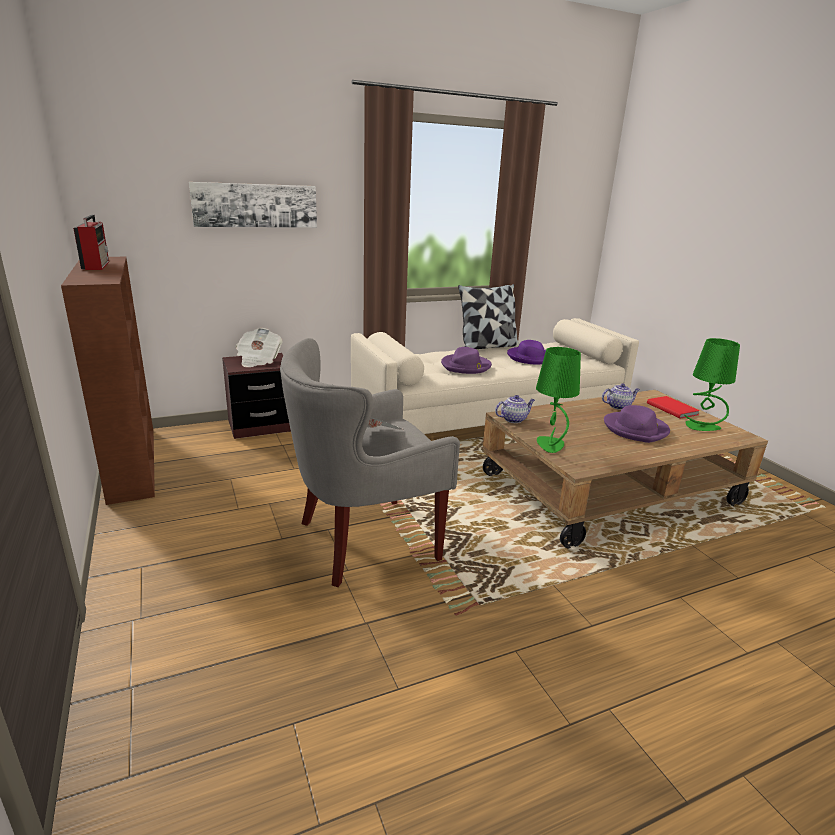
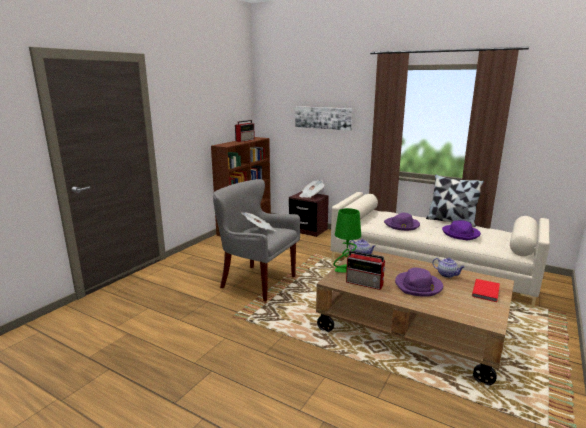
camera: 55 degrees right, 5 degrees down
(604, 451) = (365, 283): none -> radio
(701, 427) = (473, 306): green table lamp -> none

